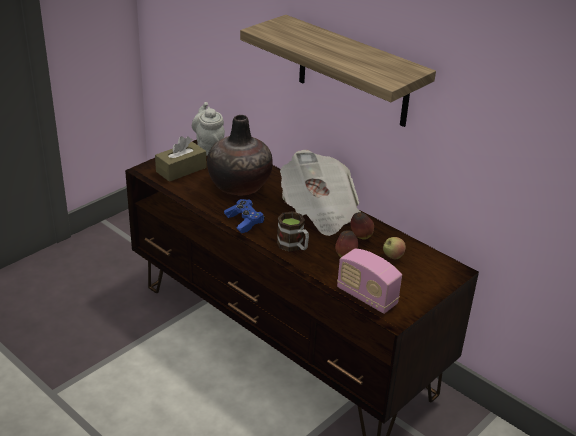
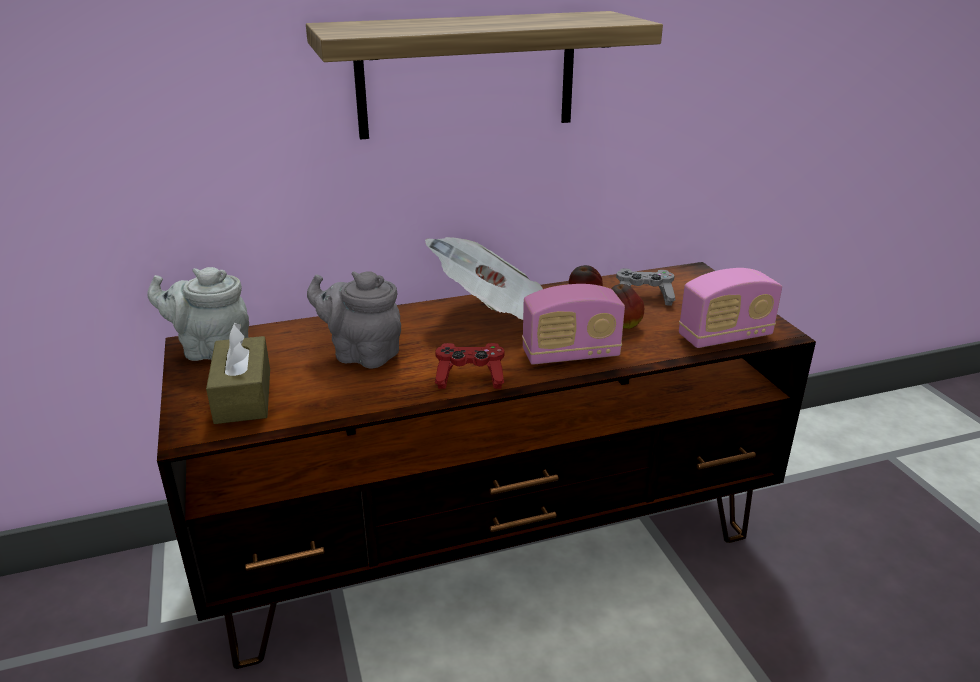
camera: 60 degrees left, 5 degrees down
(240, 185) = (362, 354): vase -> grey teapot
(244, 221) = (470, 377): blue game controller -> red game controller
(294, 246) = (570, 355): mug -> radio
(392, 257) = (643, 297): apple -> grey game controller

